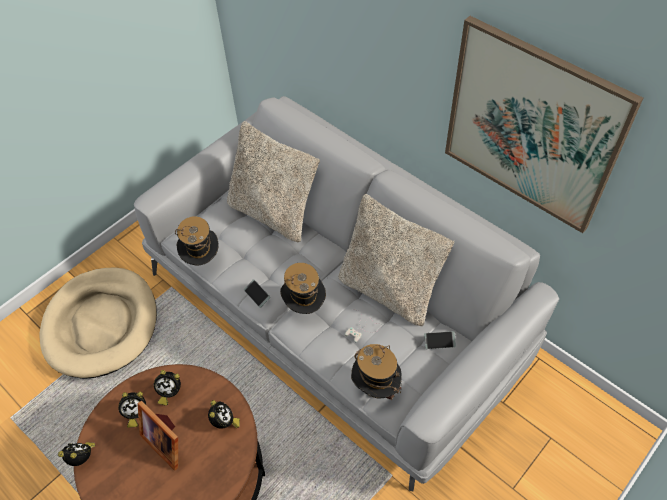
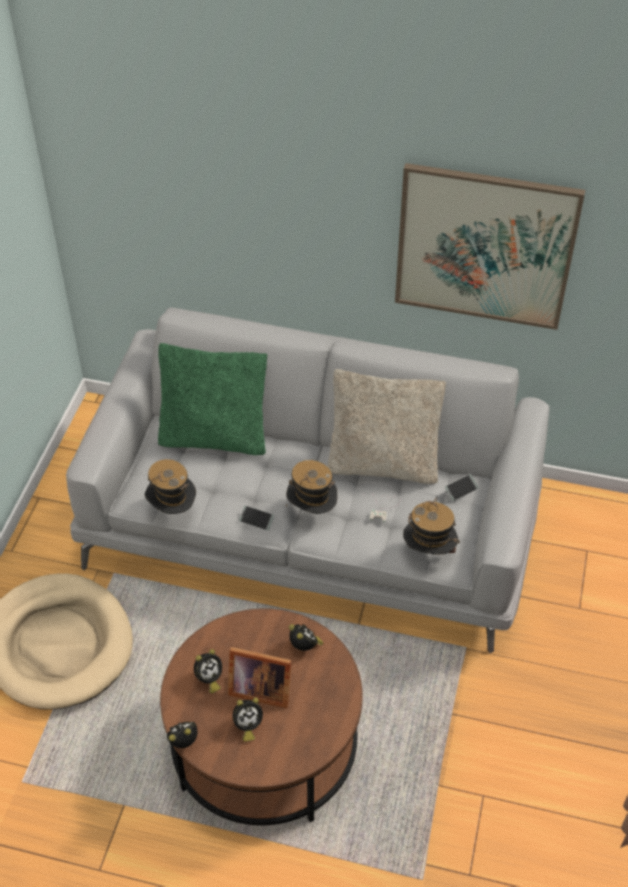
camera: 30 degrees left, 5 degrees down
(169, 392) = (229, 645): alarm clock -> alarm clock (247, 726)
(274, 210) = (215, 434): beige pillow -> green pillow

